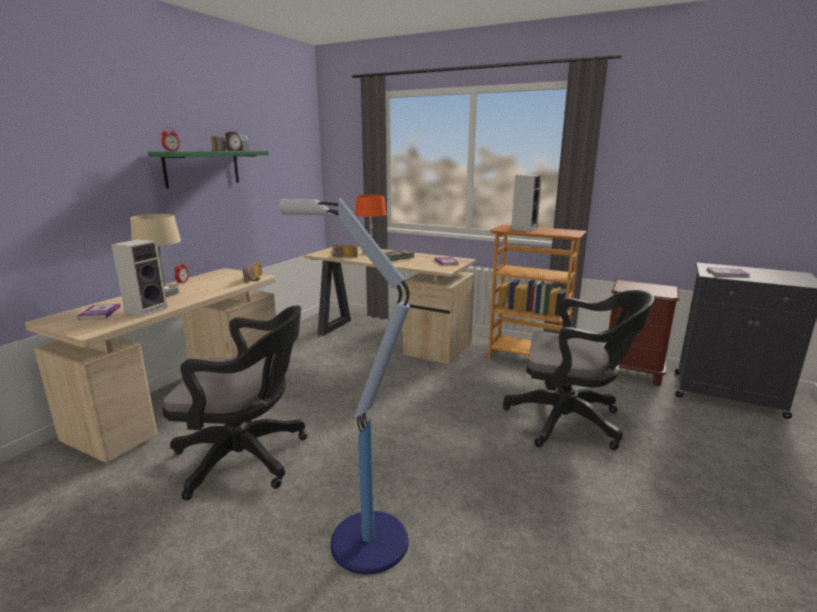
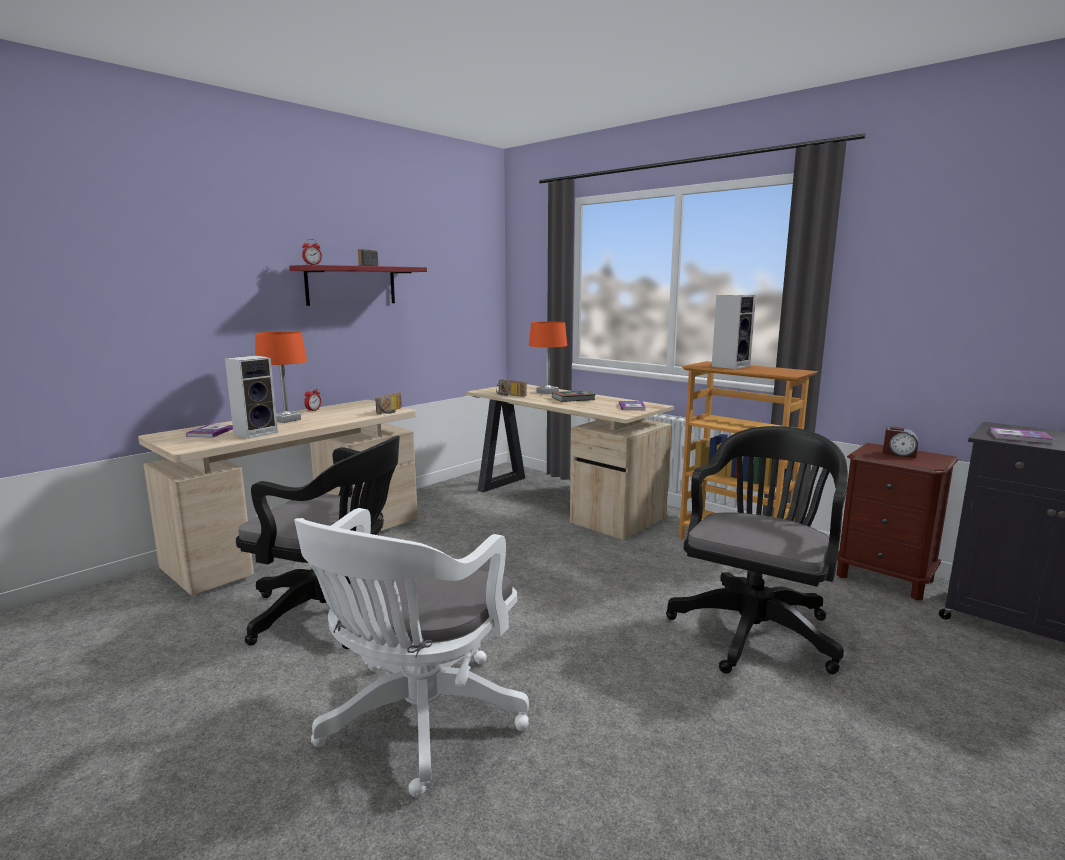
camera: 15 degrees right, 5 degrees down
(165, 294) = (286, 420): beige table lamp -> orange table lamp
(202, 168) = (351, 285): green shelf -> red shelf
(237, 150) = (392, 266): alarm clock -> alarm clock (899, 454)
(365, 541) = (417, 722): floor lamp -> white office chair
(570, 421) = (755, 628): black office chair -> black office chair turned 90 degrees counterclockwise

